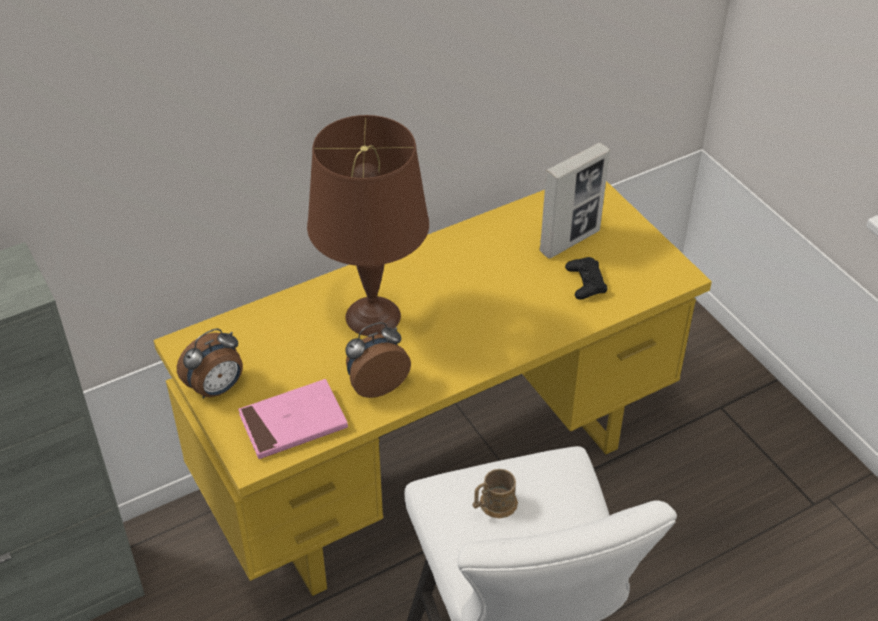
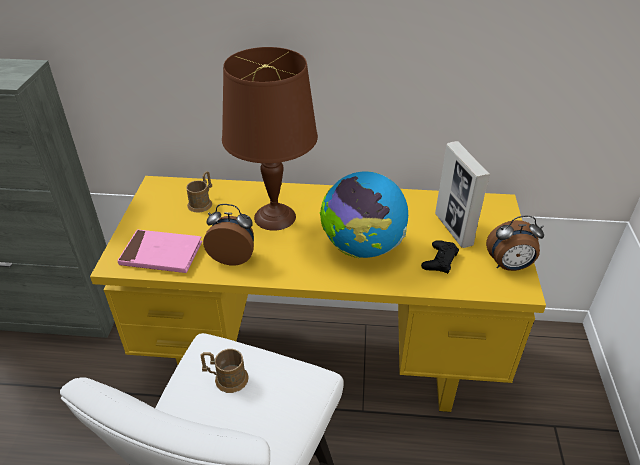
camera: 35 degrees right, 5 degrees down
(216, 389) = (145, 215): alarm clock -> alarm clock (509, 266)
(269, 339) = (202, 202): none -> brown mug
(499, 306) = (362, 247): none -> globe
(570, 241) = (453, 229): picture frame -> picture frame turned 75 degrees clockwise

